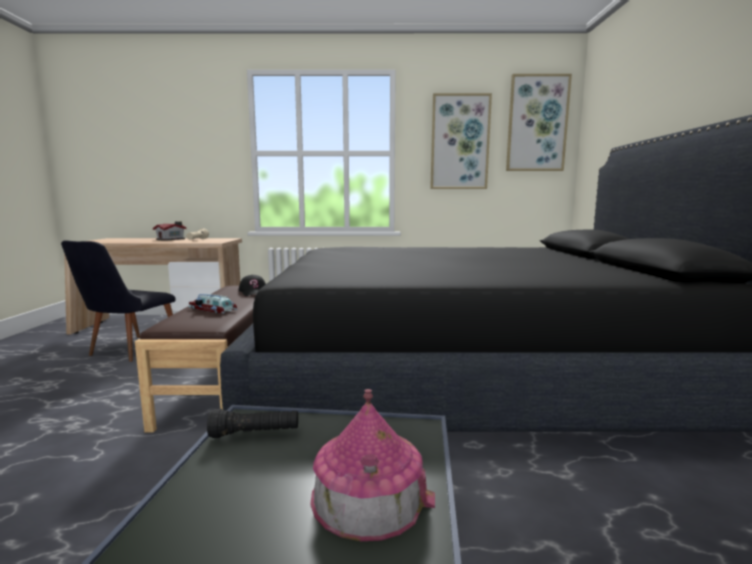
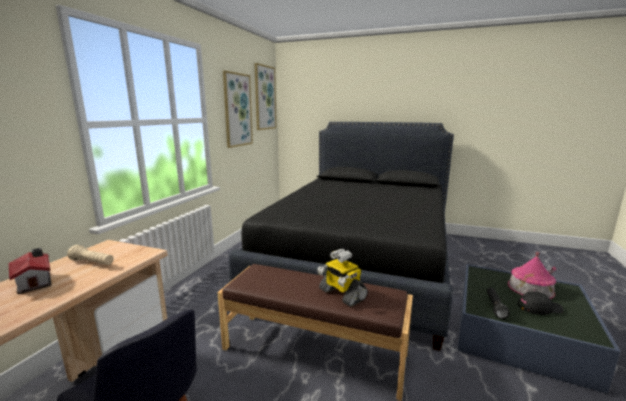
camera: 70 degrees left, 5 degrees up
(212, 310) = (341, 294): toy car -> toy robot
(254, 292) = (278, 275): black cap -> black cap (539, 307)

